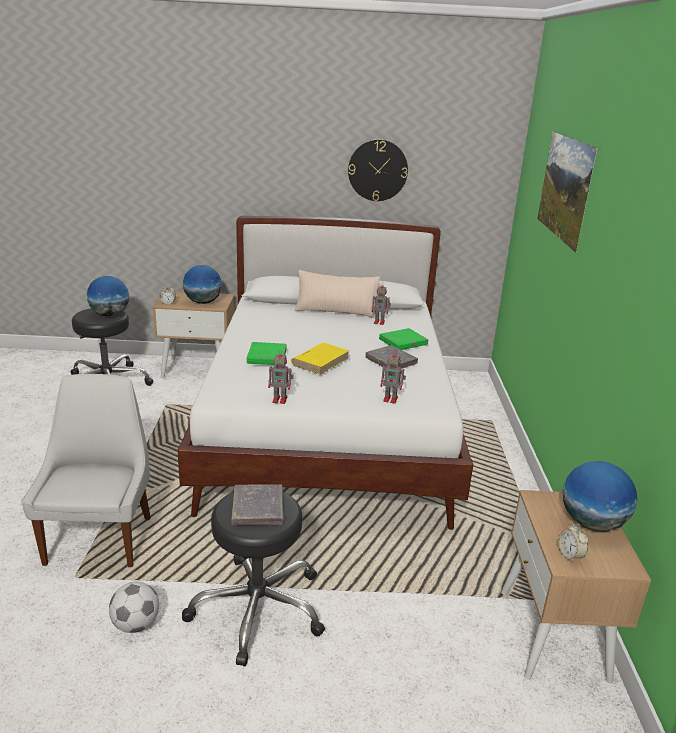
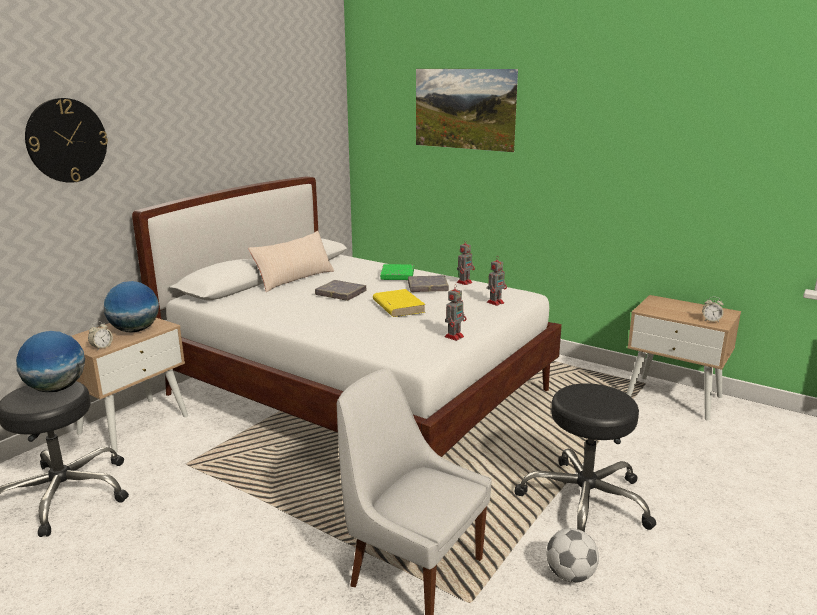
camera: 55 degrees left, 5 degrees down
(258, 508) = (593, 399): grey book -> grey book (341, 293)
(267, 357) = (362, 322): green book -> none
(377, 170) = (252, 130): wall clock -> wall clock (66, 140)
(380, 322) = (344, 272): toy robot -> toy robot (465, 282)
(592, 523) = (680, 306): globe -> none

